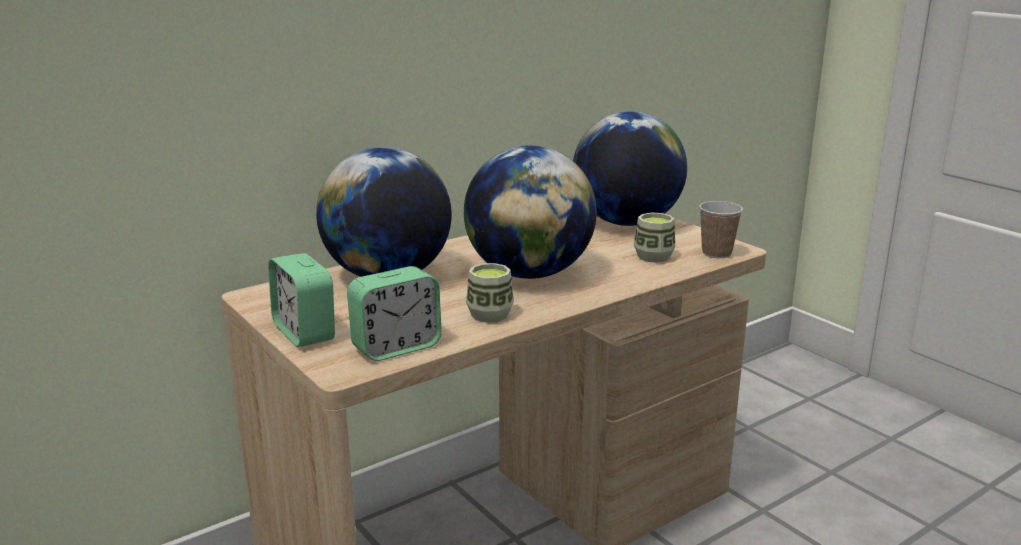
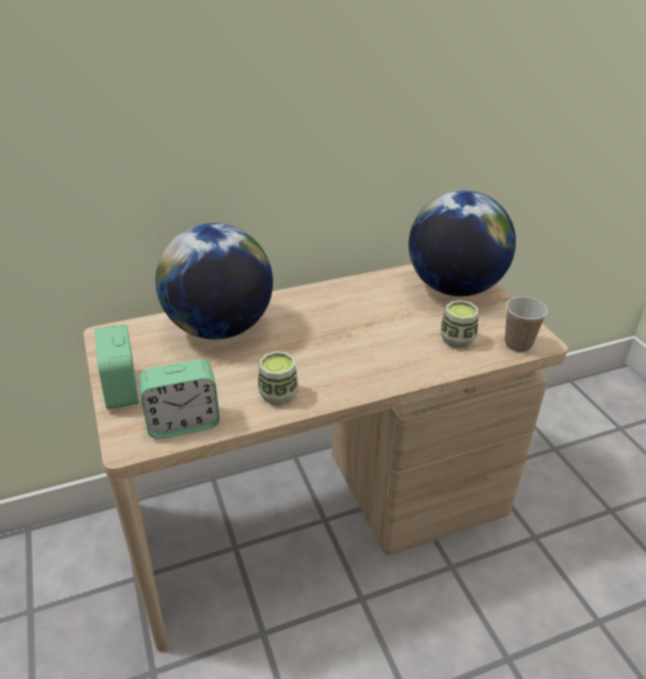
camera: 15 degrees right, 15 degrees up
(529, 273) = (337, 345): globe -> none

